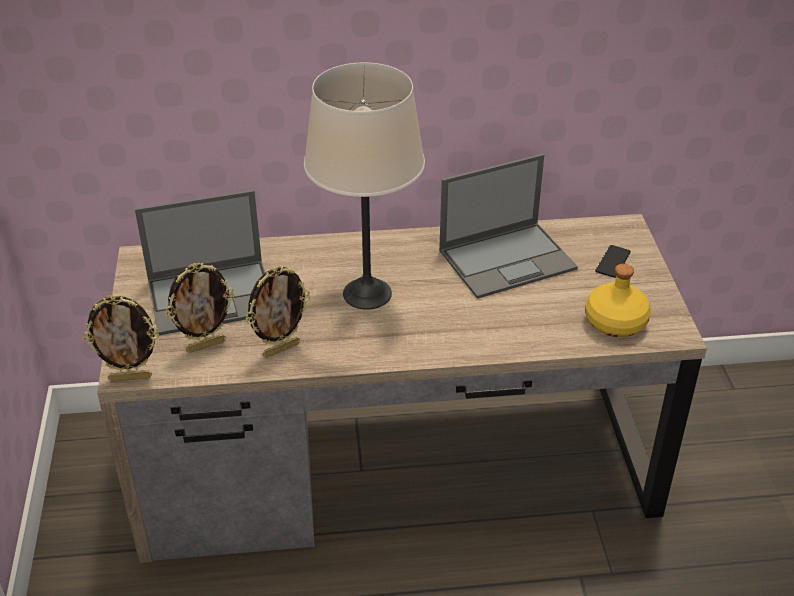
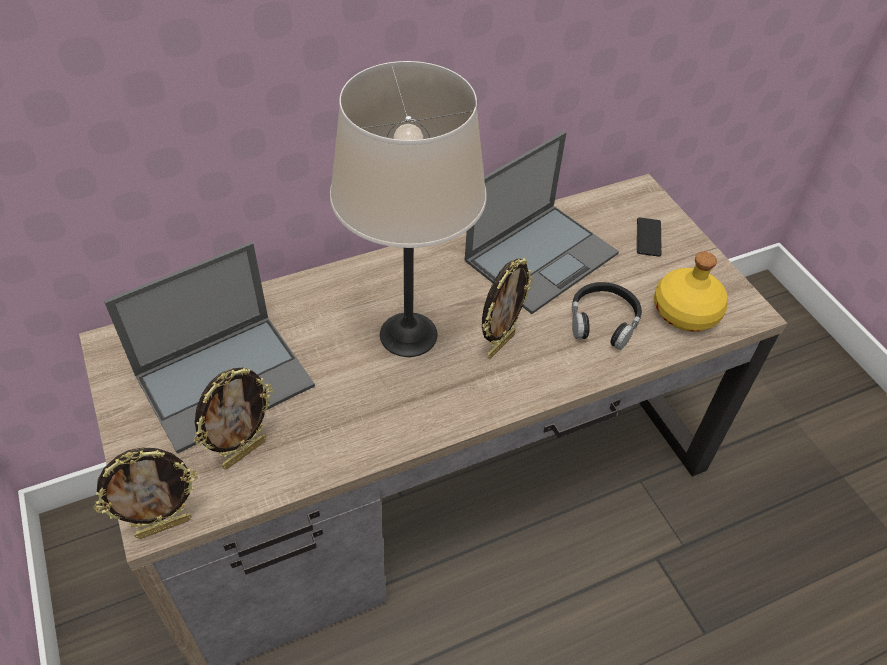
camera: 20 degrees left, 10 degrees up
(281, 349) = (339, 435): picture frame -> picture frame (500, 345)
(537, 315) = (603, 321): none -> black headphones

